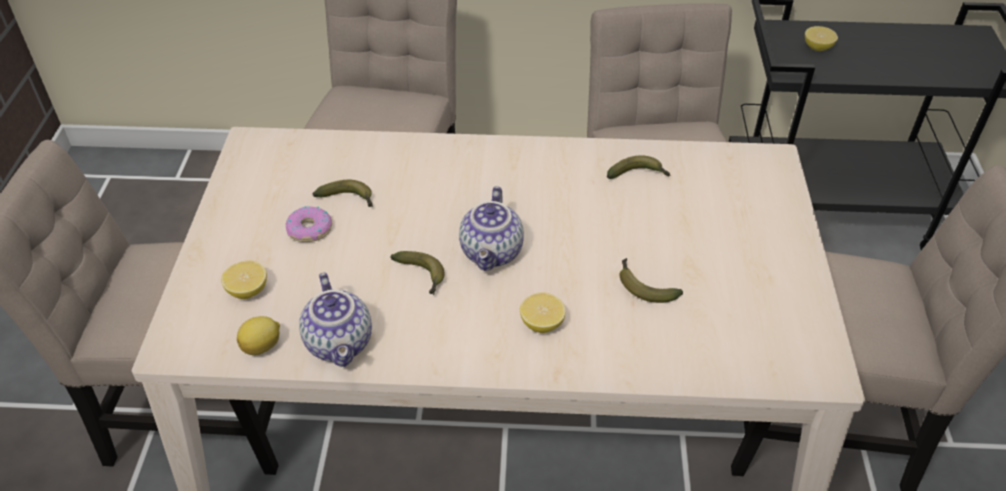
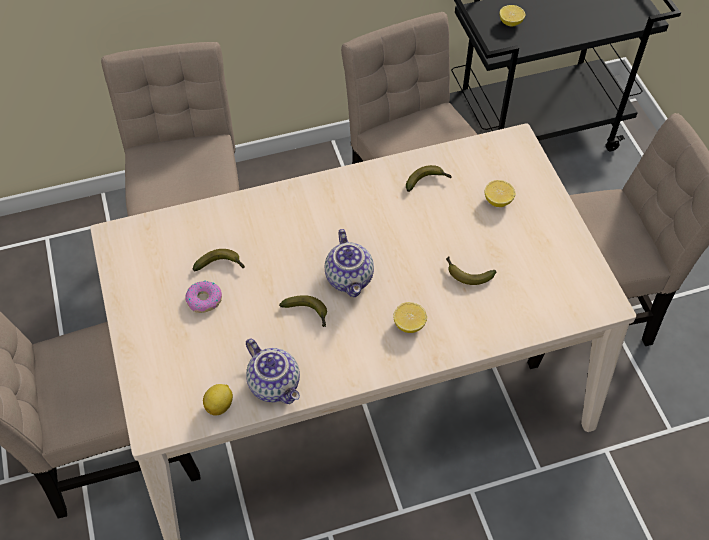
camera: 20 degrees left, 10 degrees up
(248, 290) = (184, 364): lemon -> lemon (498, 200)

